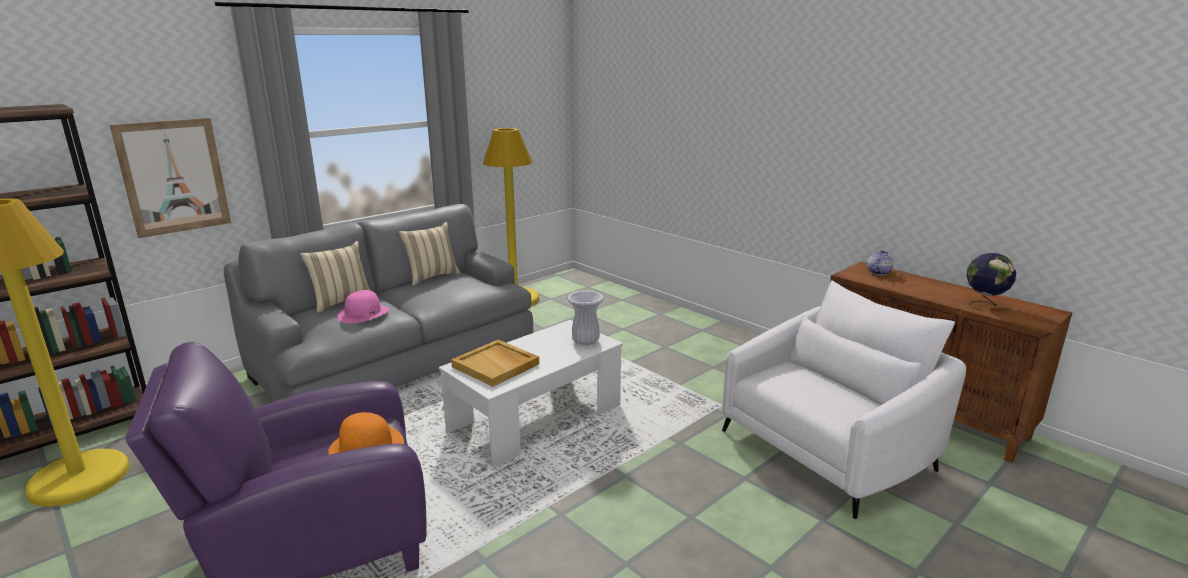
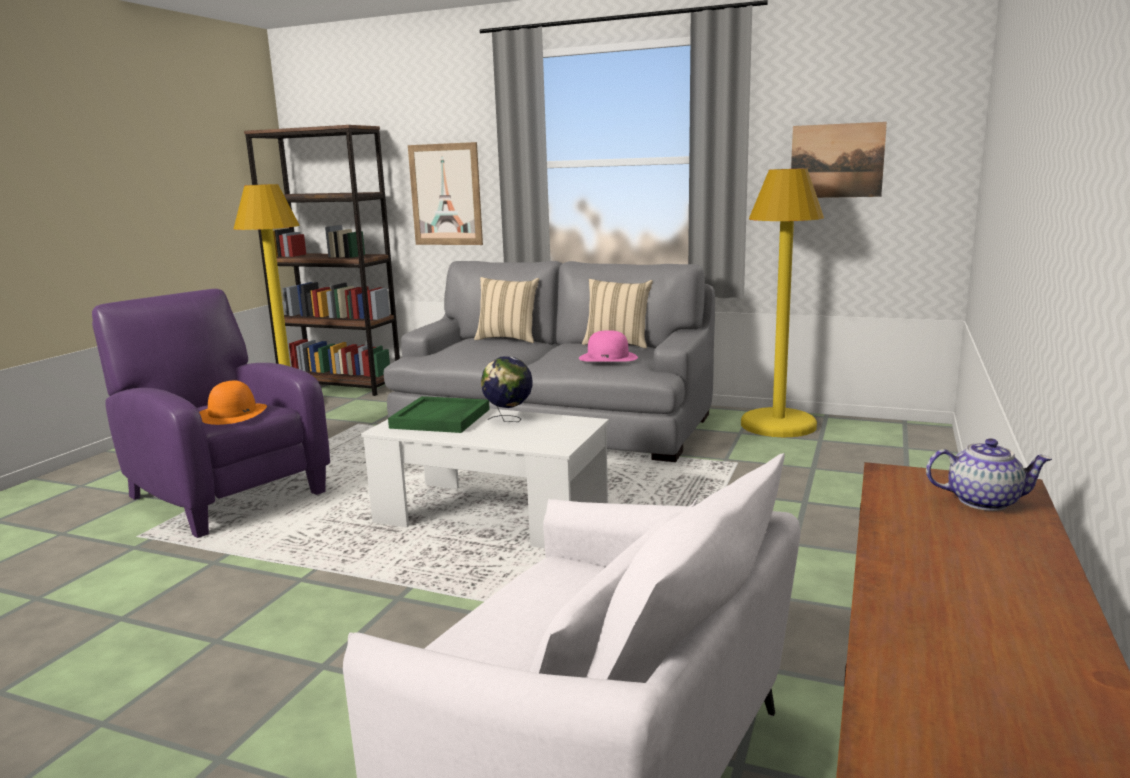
camera: 65 degrees right, 5 degrees down
(363, 313) = (489, 349): pink hat -> pink hat (608, 357)
(496, 365) = (441, 419): beige tray -> green tray
(507, 120) = (836, 161): none -> picture
(585, 342) = (548, 438): white vase -> none
(984, 305) = (955, 655): globe -> globe (508, 420)

